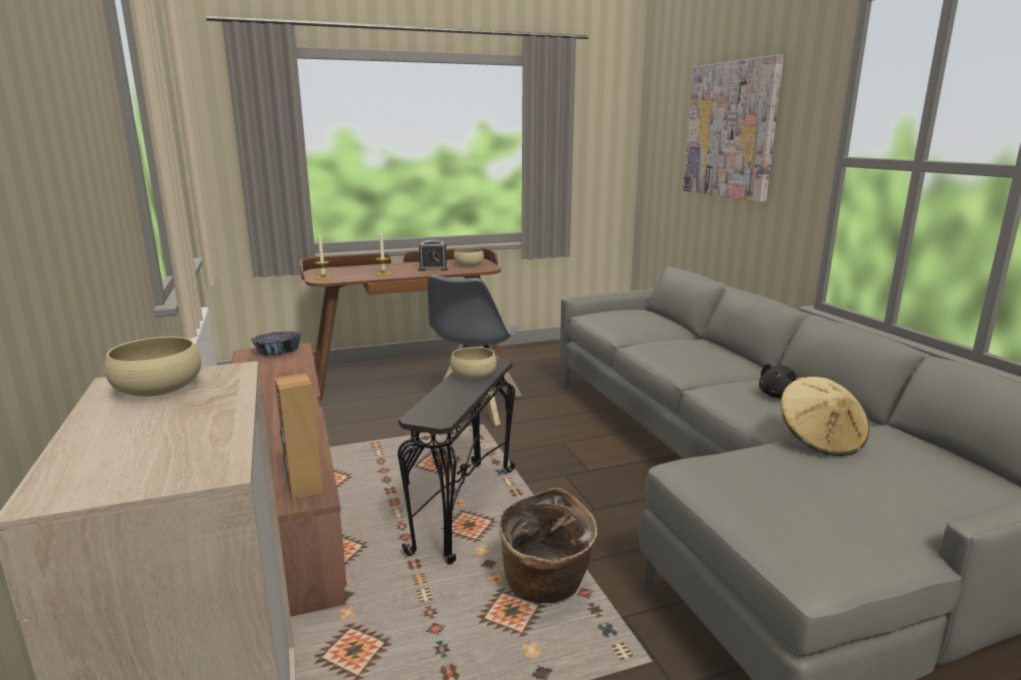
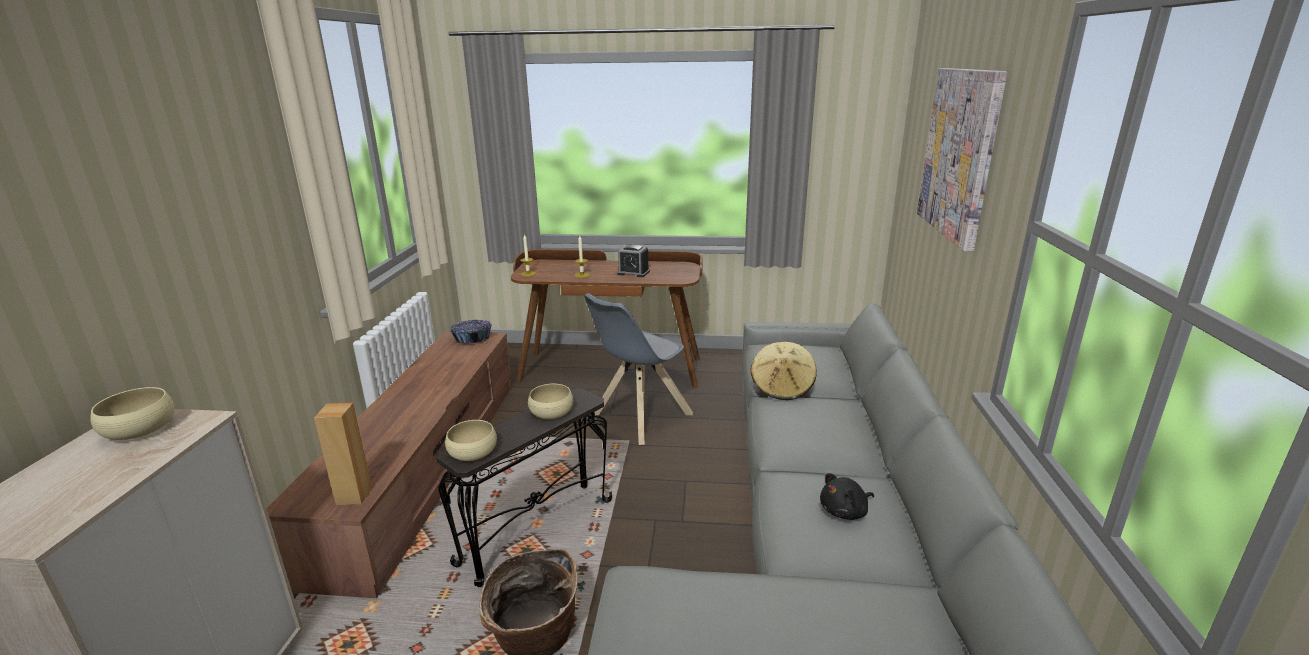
camera: 25 degrees right, 5 degrees up
(468, 265) = (671, 272): beige bowl -> beige bowl (472, 452)
(820, 440) = (812, 591): beige hat -> beige hat (782, 388)

